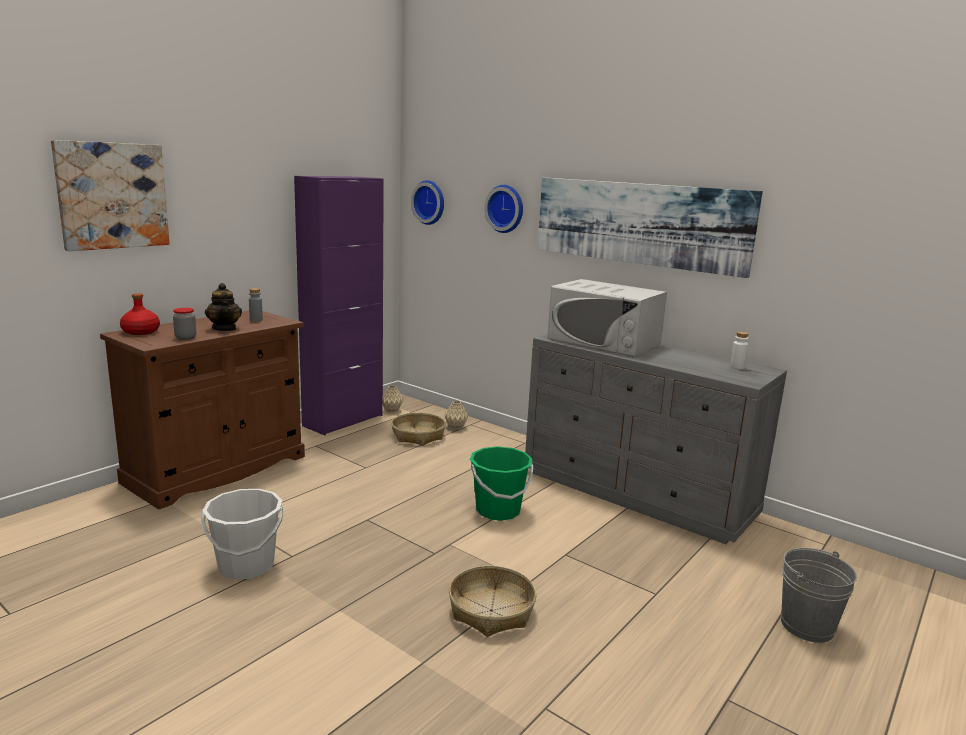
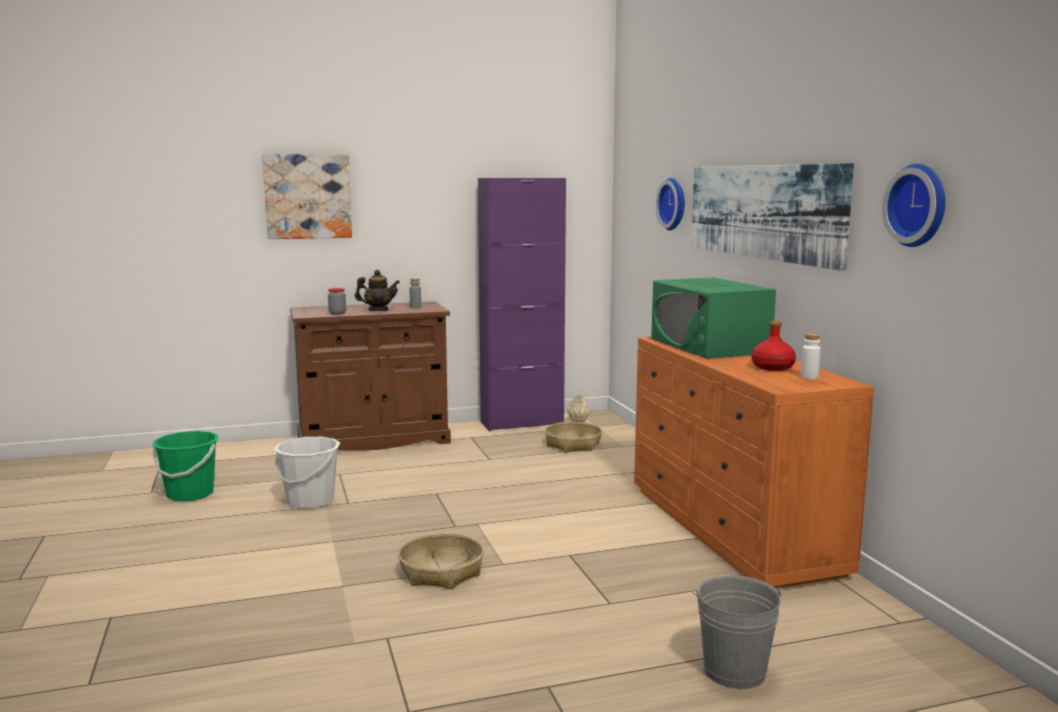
camera: 35 degrees right, 5 degrees down
(140, 332) = (316, 308): red bottle -> red bottle (772, 367)
(225, 328) = (378, 310): teapot -> teapot turned 105 degrees counterclockwise
(430, 202) = (628, 202): wall clock -> wall clock (920, 205)
(455, 427) = (621, 444): beige vase -> none
(498, 510) = (558, 511): green bucket -> green bucket (190, 494)
(604, 341) = (709, 345): white microwave -> green microwave
(638, 493) = (732, 529): grey dresser -> orange dresser

